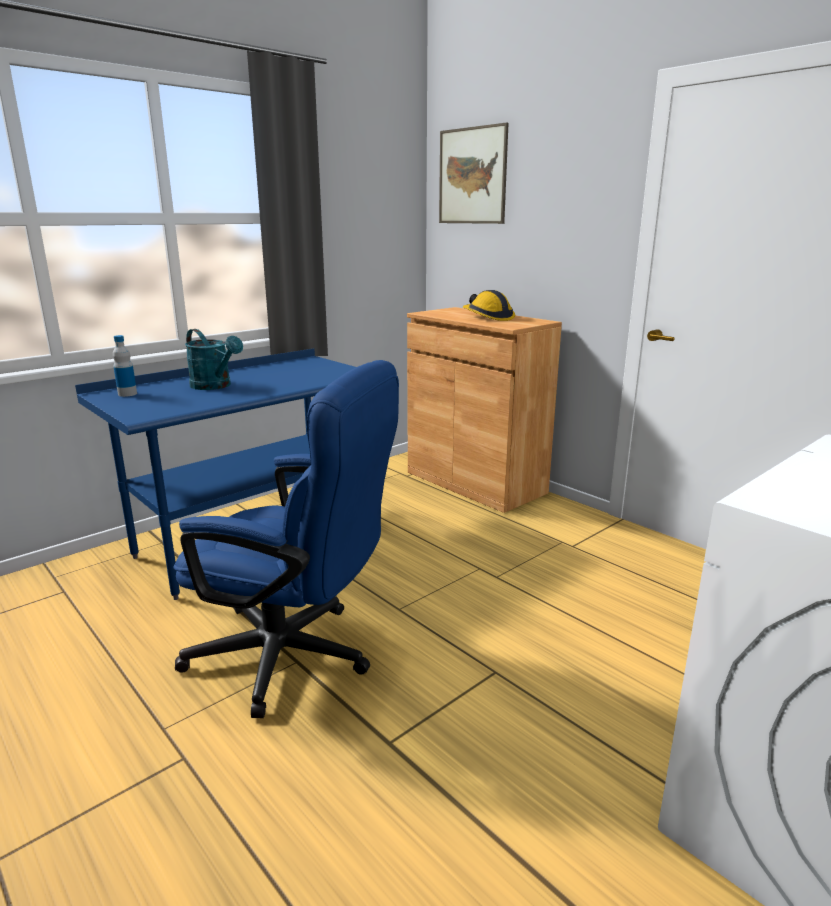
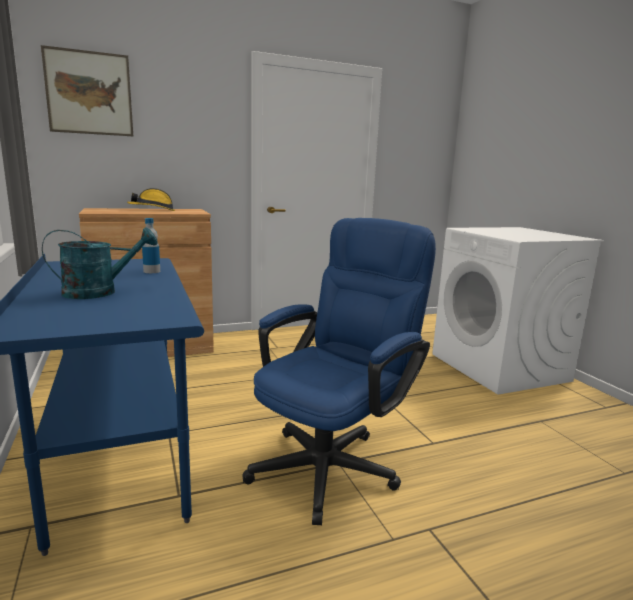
camera: 70 degrees left, 5 degrees down
(127, 394) = (50, 320): bottle -> bottle (152, 271)

